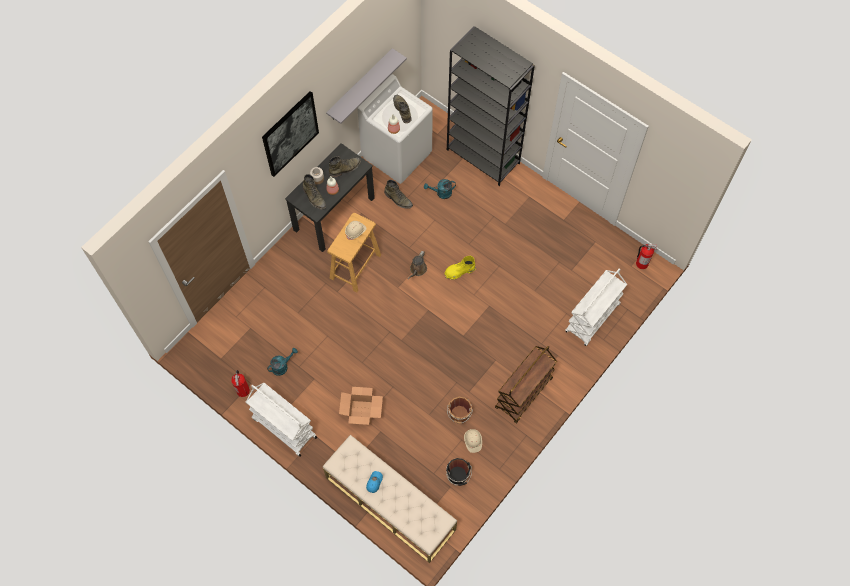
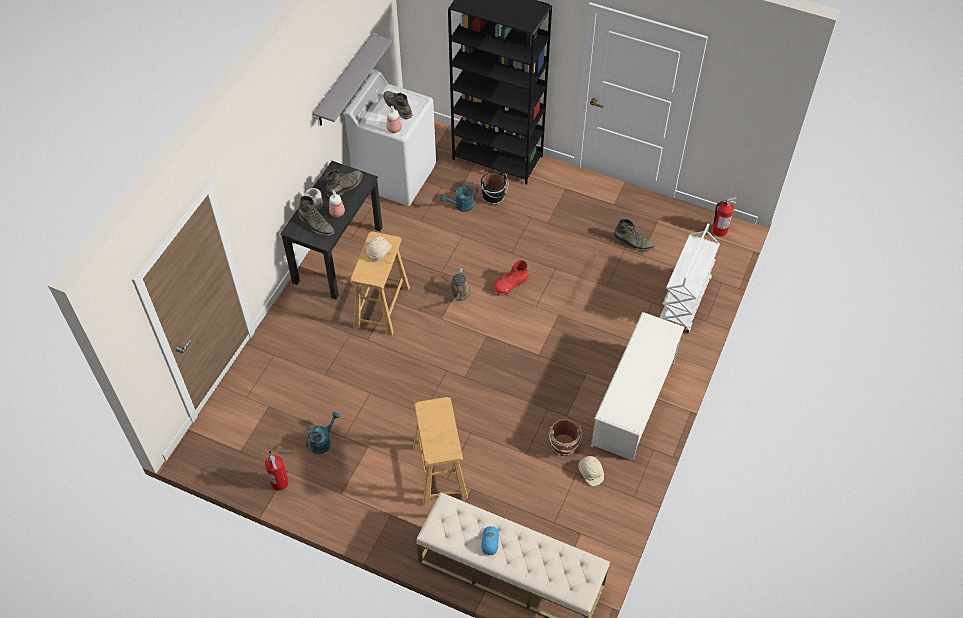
camera: 15 degrees left, 10 degrees down
(284, 428) = (346, 514): white cart -> none
(290, 133) = (277, 137): picture -> none
(361, 411) = (440, 471): cardboard box -> beige stool
(398, 199) = (411, 223): green boot -> green boot (633, 243)
(458, 476) = (586, 518): black bucket -> black bucket (494, 197)
(459, 271) = (510, 285): yellow boot -> red boot
(524, 394) = (634, 403): brown cart -> white shoe rack

